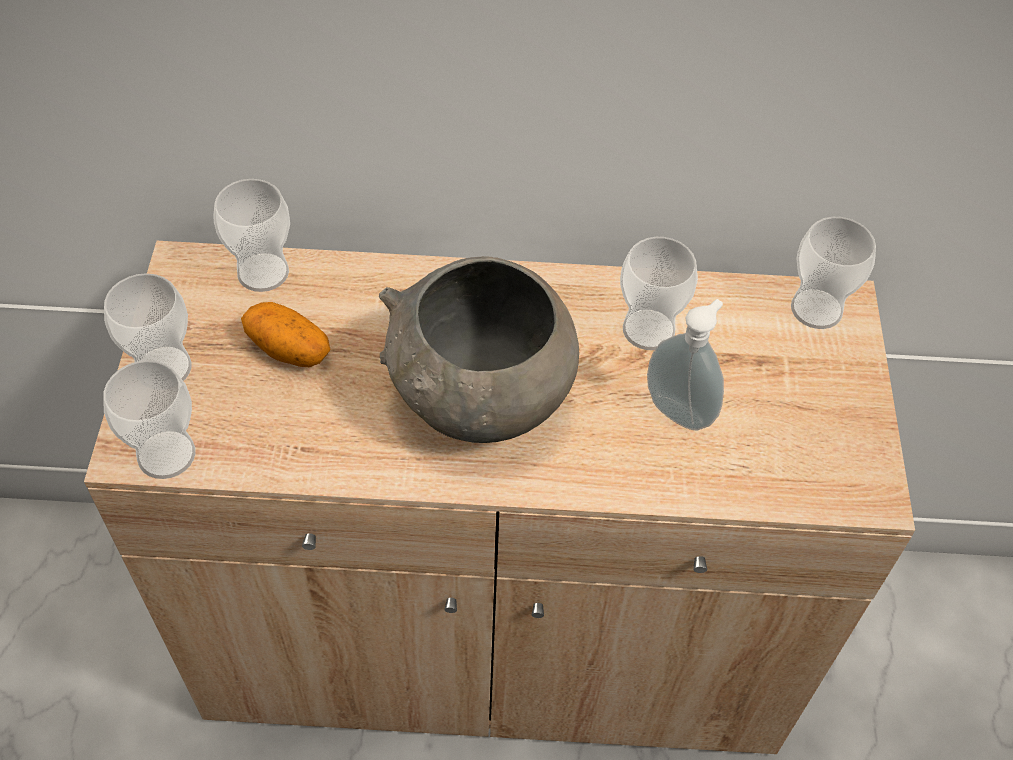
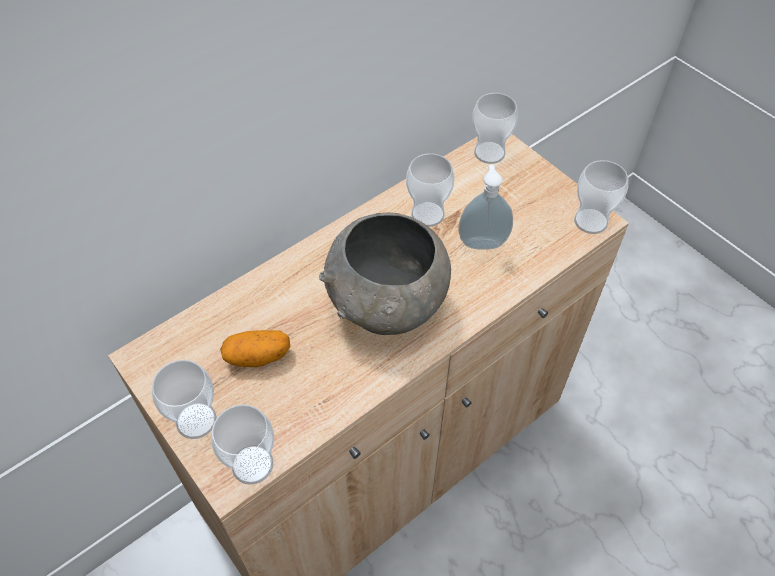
camera: 40 degrees left, 0 degrees up
(263, 272) = (195, 327): cup -> cup (590, 221)

